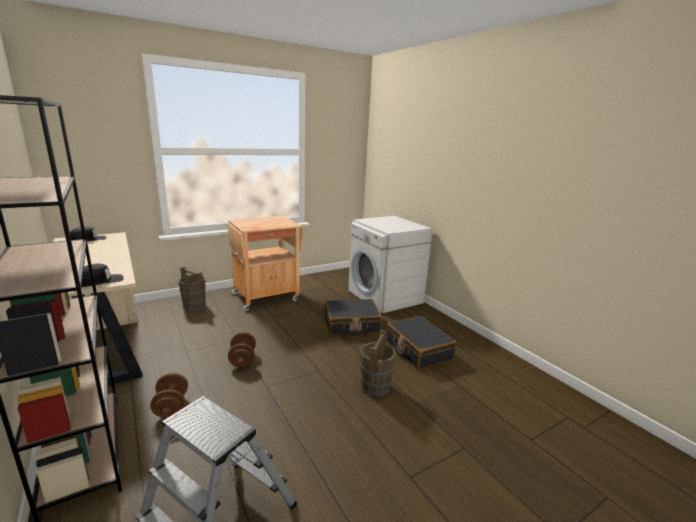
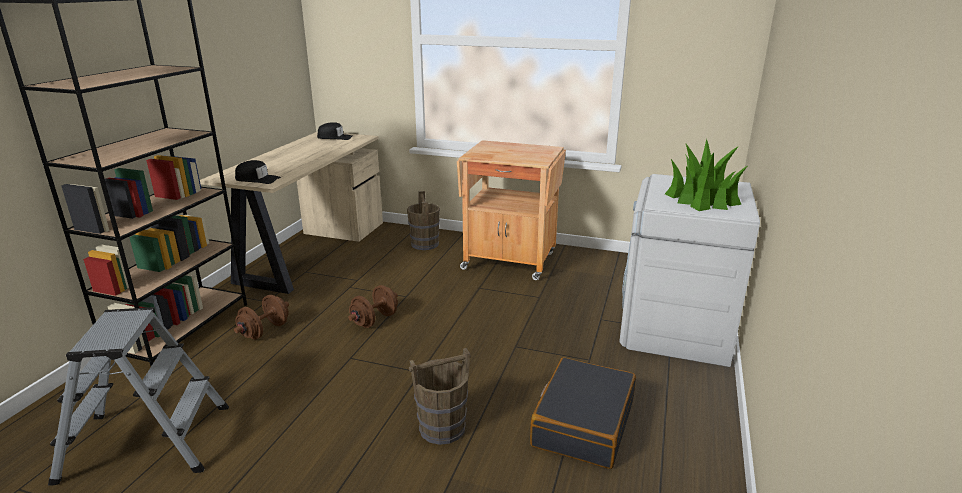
camera: 50 degrees right, 5 degrees up
(351, 325) = (551, 342): black suitcase -> none
(397, 225) = (702, 199): none -> potted plant

